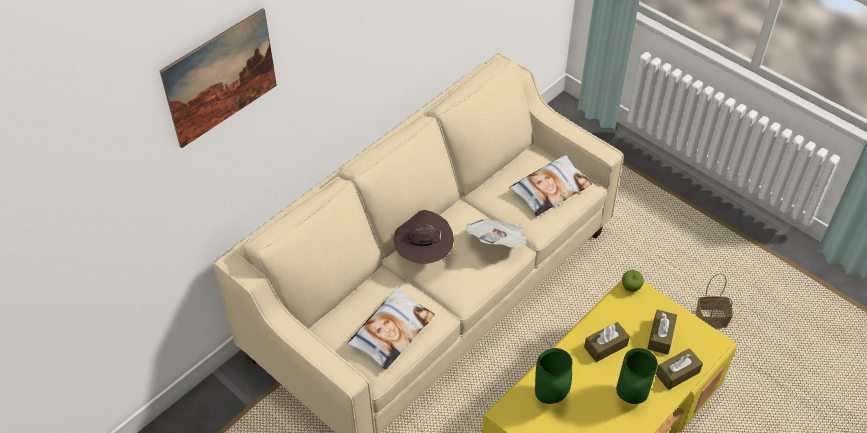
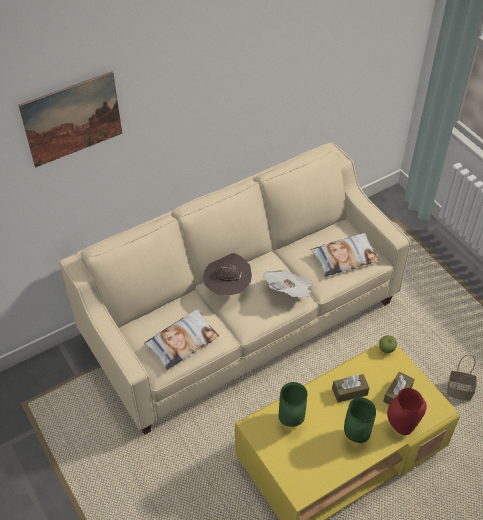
camera: 15 degrees right, 0 degrees up
(677, 373) = (401, 426): brown tissue box -> red vase

